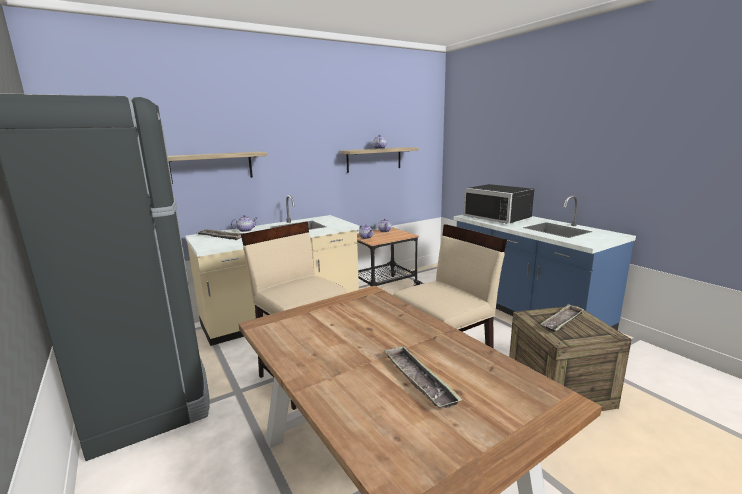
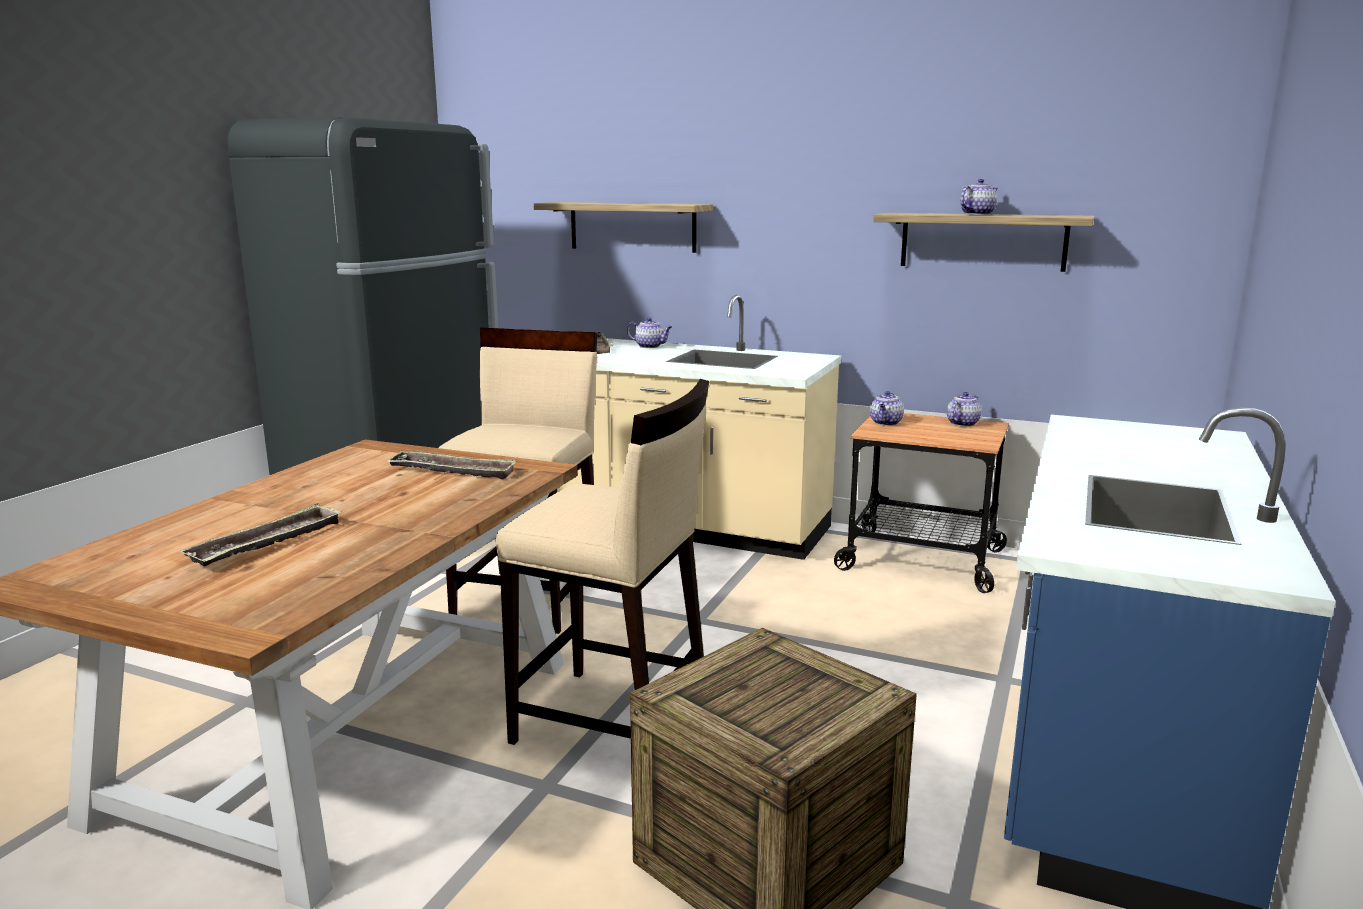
camera: 55 degrees right, 0 degrees up
(499, 217) = (1145, 446): black microwave -> none
(562, 321) = (779, 684): tray -> tray (452, 471)

